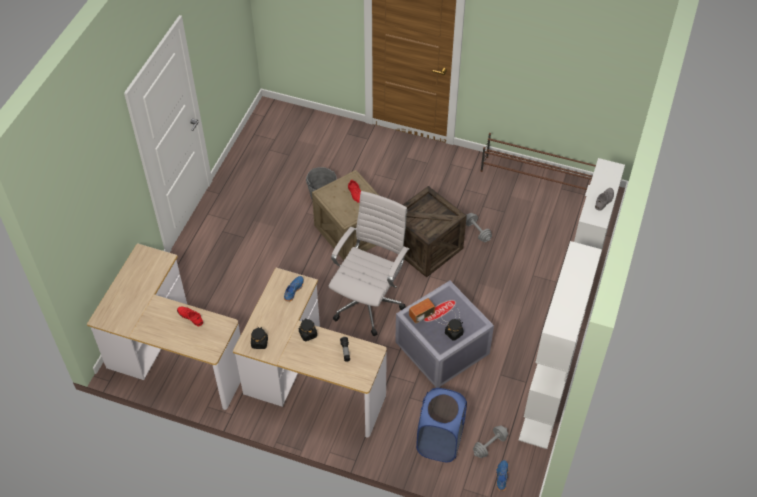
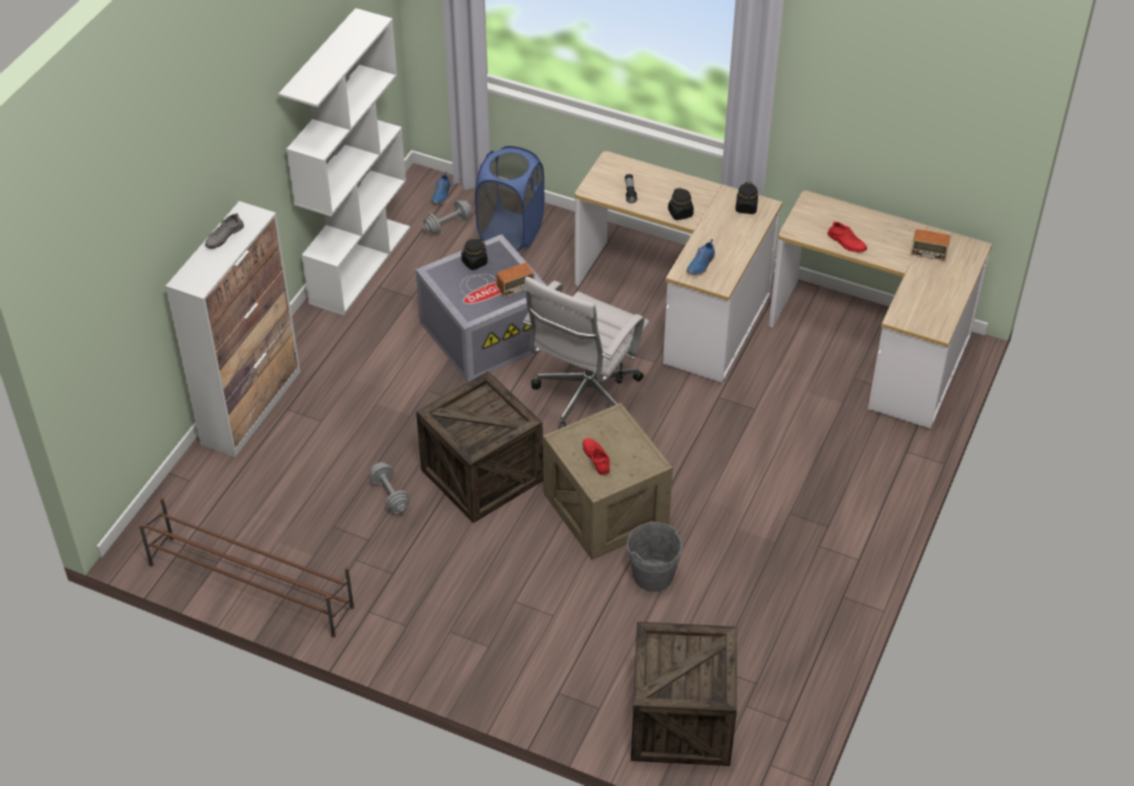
camera: 175 degrees left, 5 degrees down
(143, 321) = (912, 241): none -> radio
(306, 131) = (681, 721): none -> crate

